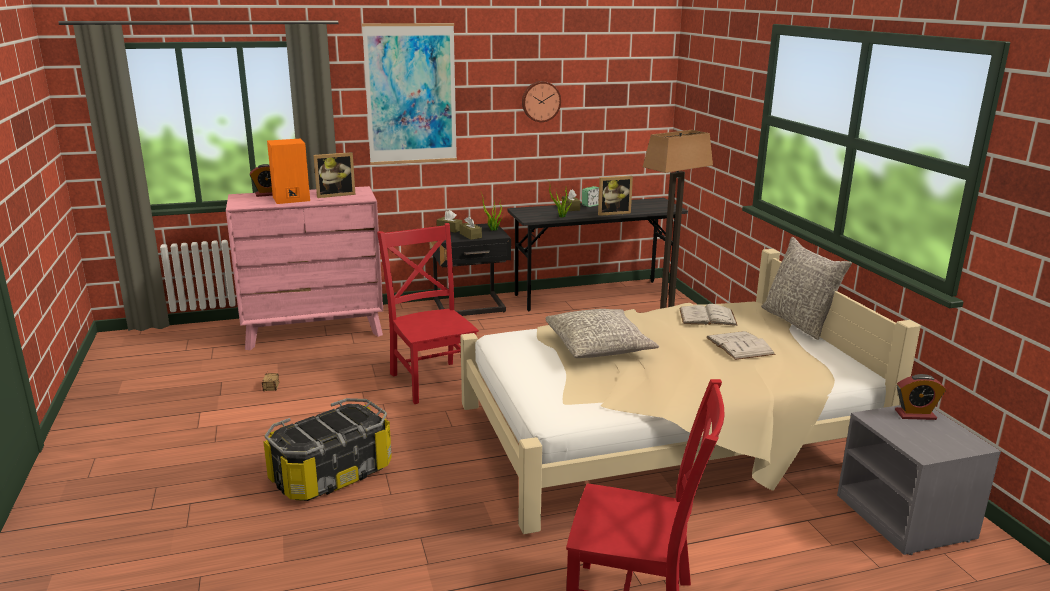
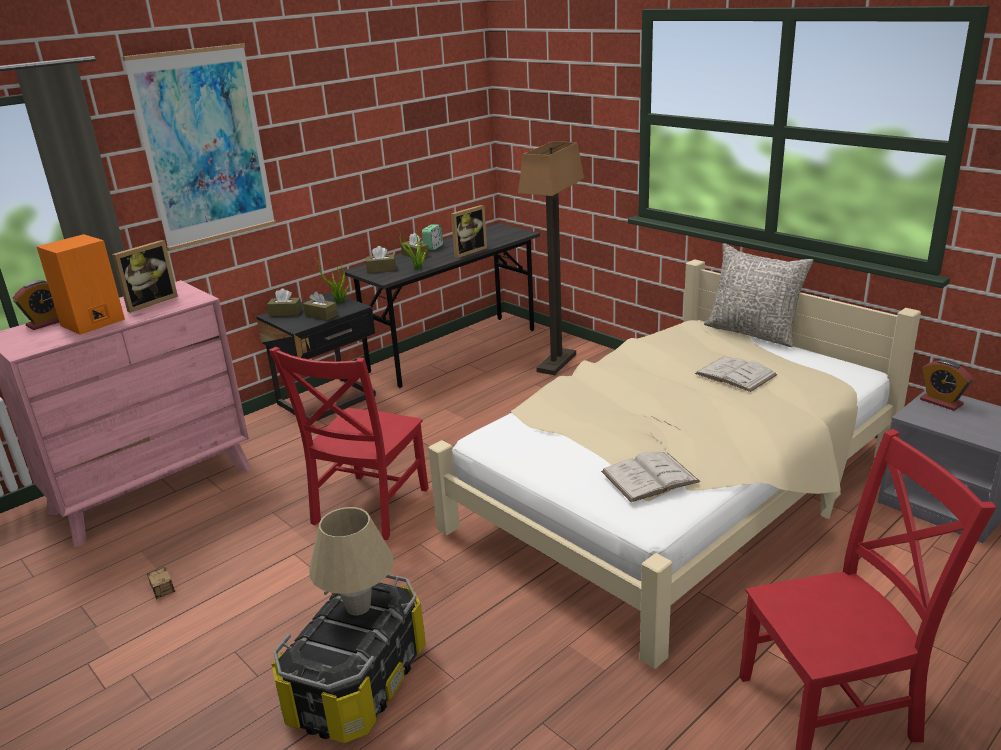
camera: 25 degrees left, 5 degrees up
(343, 418) = (358, 607): none -> beige table lamp
(432, 380) = (368, 509): red chair -> red chair turned 105 degrees counterclockwise
(535, 212) = (381, 269): none -> brown tissue box
(540, 101) = (358, 132): wall clock -> none
(599, 347) = (606, 417): grey pillow -> none
(707, 317) = (671, 350): white book -> white book (650, 477)
(915, 415) = (941, 402): alarm clock -> alarm clock turned 75 degrees clockwise

